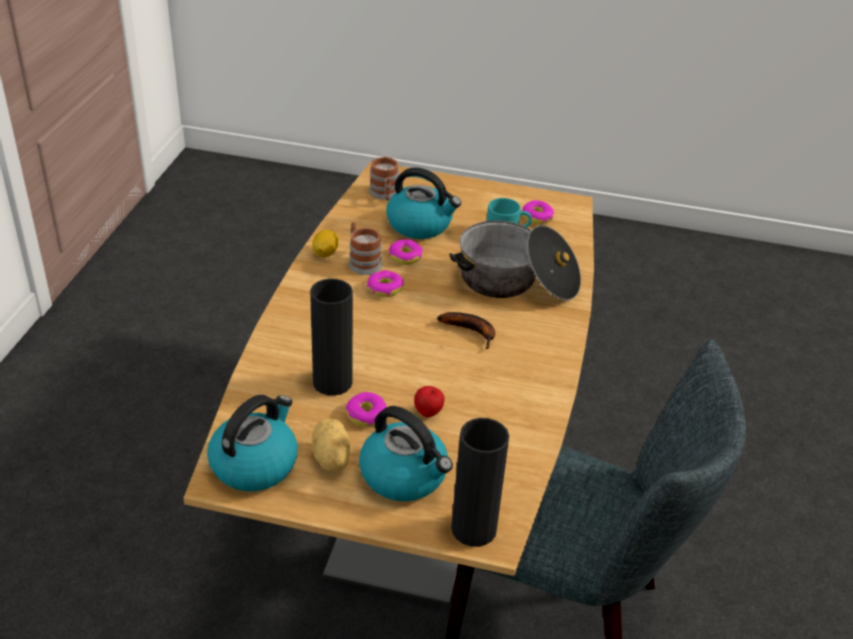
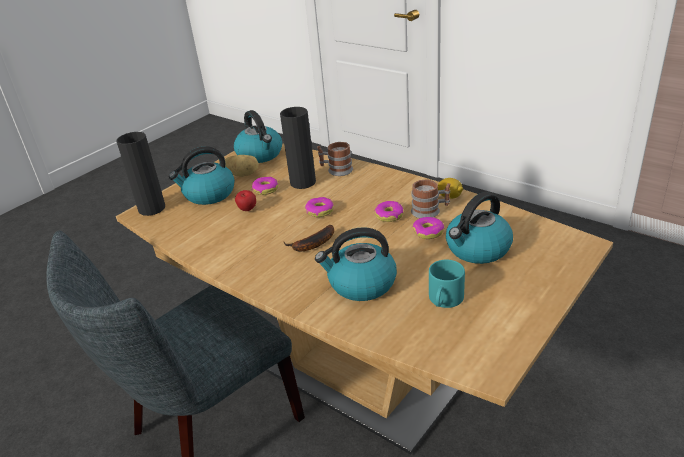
camera: 120 degrees right, 5 degrees down
(384, 195) = (539, 238): mug -> mug (336, 170)
(516, 282) = (361, 284): cooking pot -> kettle
(537, 217) = (468, 331): donut -> donut (320, 211)

